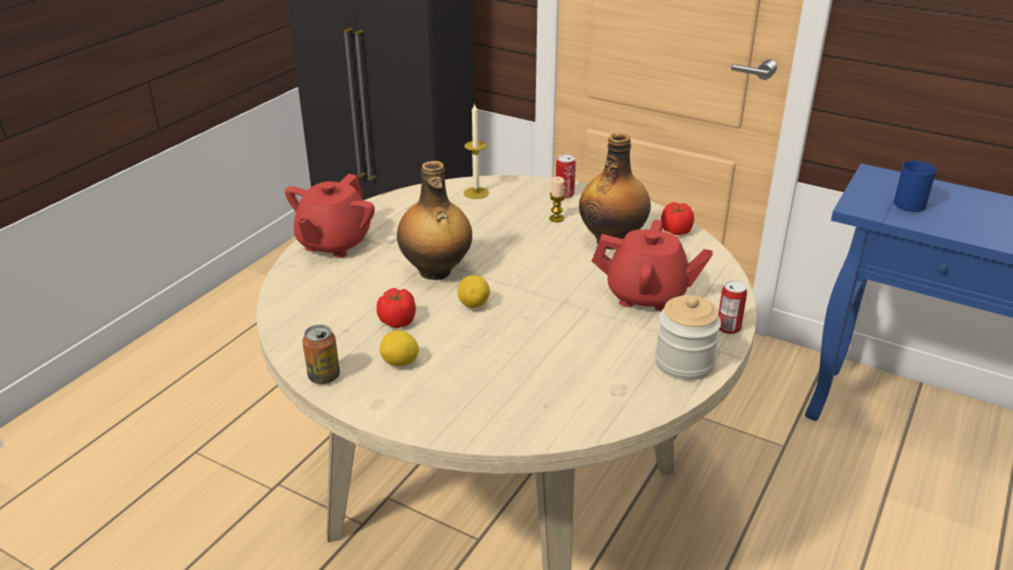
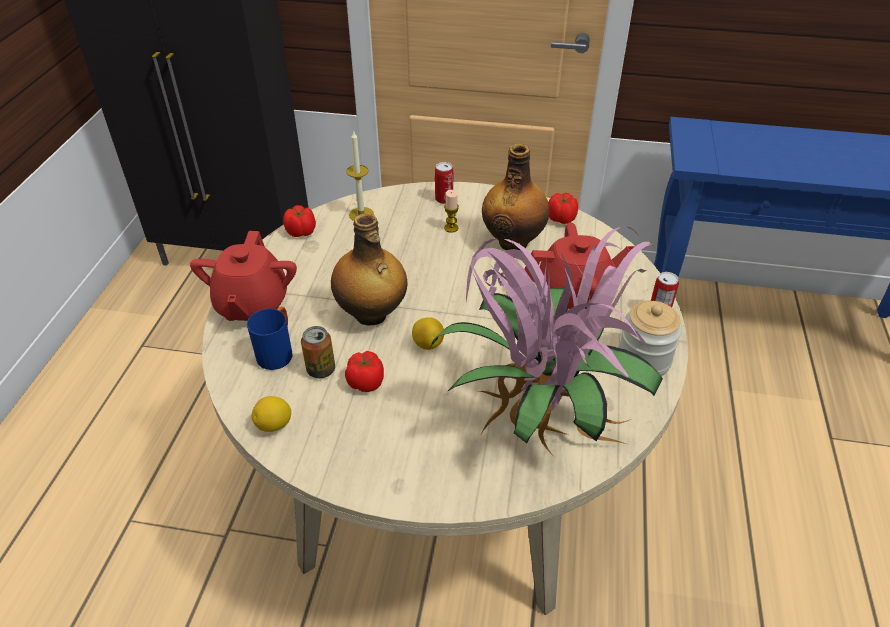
camera: 20 degrees left, 10 degrees up
(324, 377) = (329, 469): can -> can (321, 370)
(400, 363) = (395, 430): lemon -> lemon (274, 425)
(412, 197) = (302, 232): none -> tomato
(540, 385) = (536, 419): none -> potted plant
(911, 203) = (729, 149): blue mug -> blue mug (278, 352)

